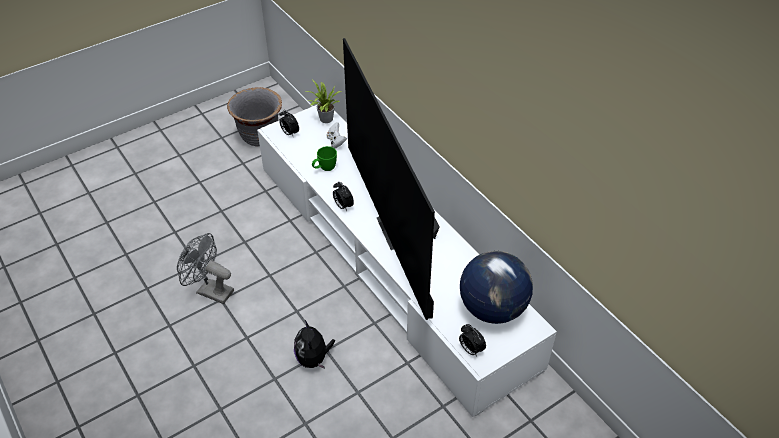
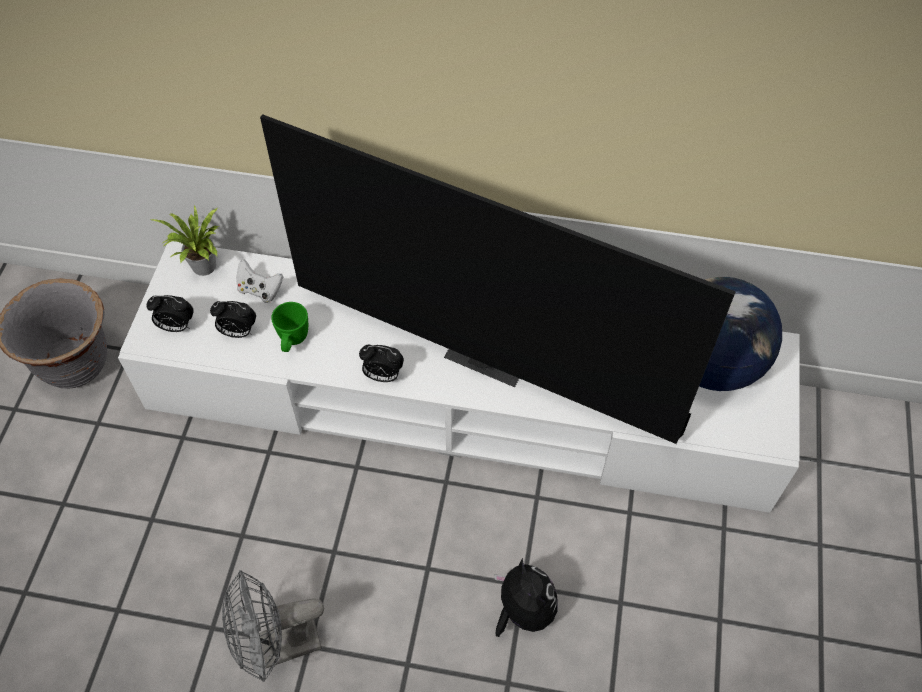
camera: 45 degrees left, 10 degrees up
(313, 359) = (523, 611): plush toy -> plush toy turned 150 degrees counterclockwise
(470, 349) = (748, 436): alarm clock -> alarm clock (238, 332)

